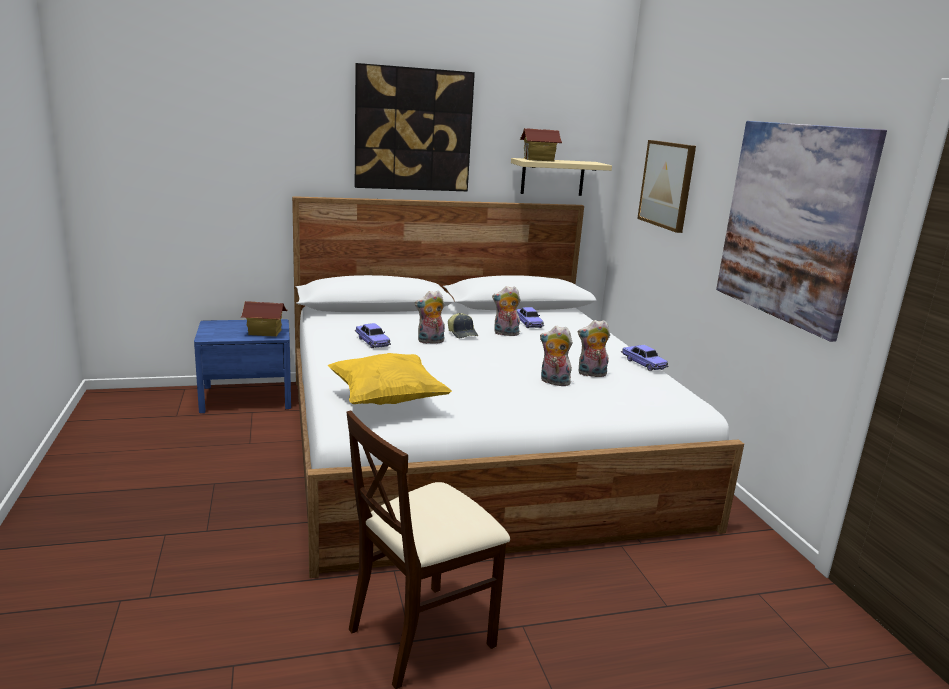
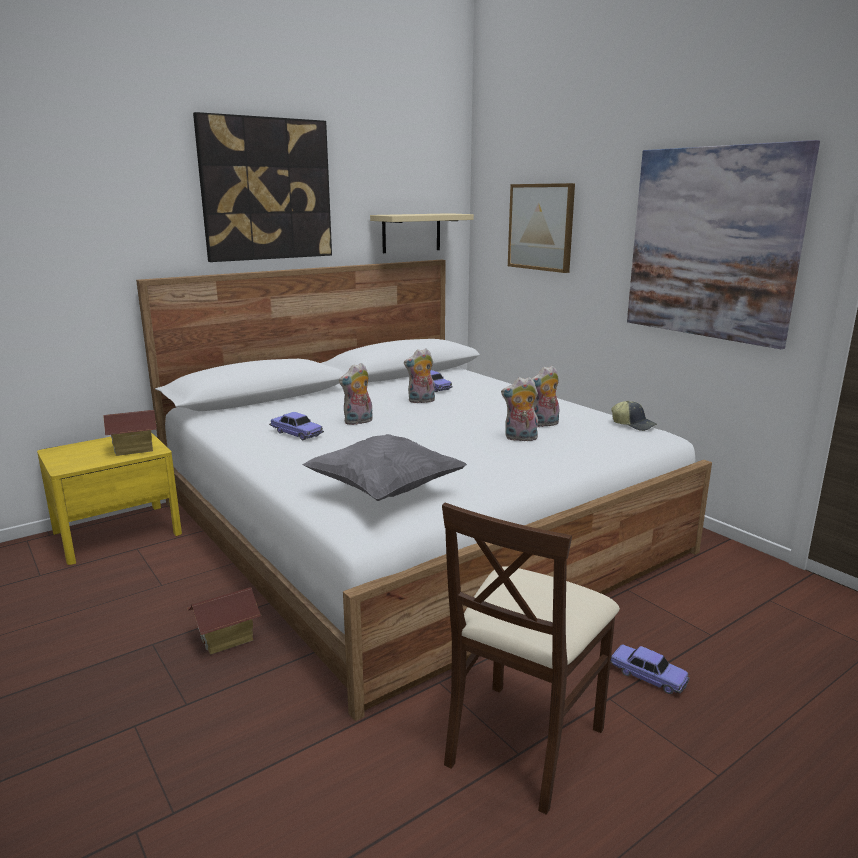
camera: 20 degrees left, 0 degrees up
(246, 397) = (117, 533): blue nightstand -> yellow nightstand
(387, 399) = (385, 490): yellow pillow -> grey pillow
(462, 334) = (381, 408): cap -> cap (633, 425)
(539, 160) = (402, 214): toy house -> toy house (227, 638)
(643, 363) = (576, 406): toy car -> toy car (648, 676)

